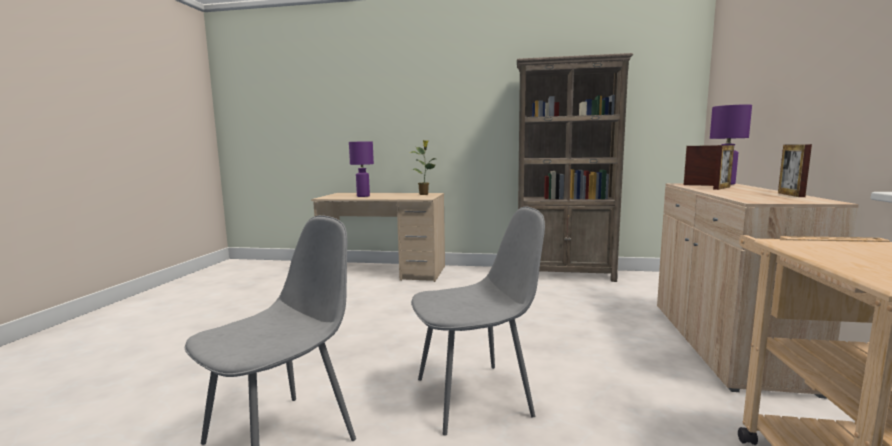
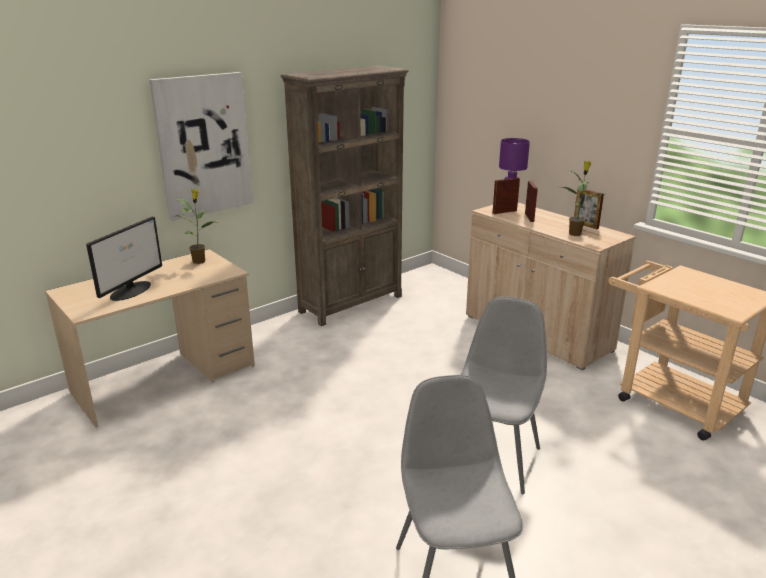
camera: 50 degrees left, 15 degrees up
(363, 196) = (131, 290): purple table lamp -> monitor
(451, 116) = (203, 145): none -> picture
(751, 196) = (575, 233): none -> potted plant

